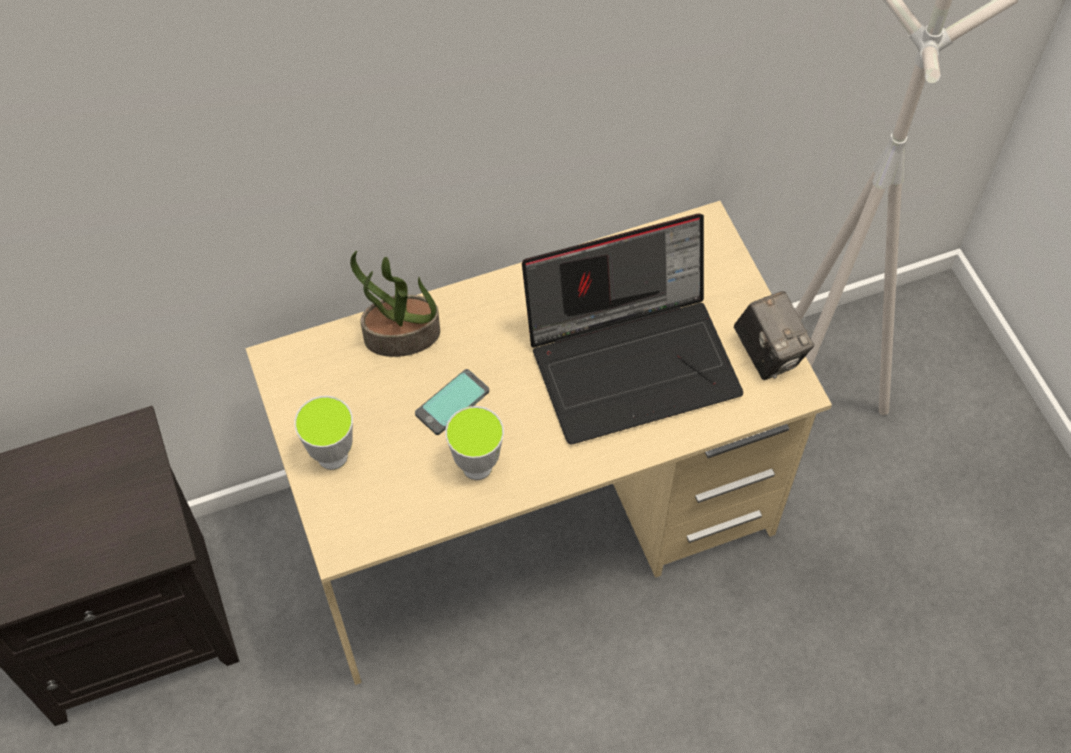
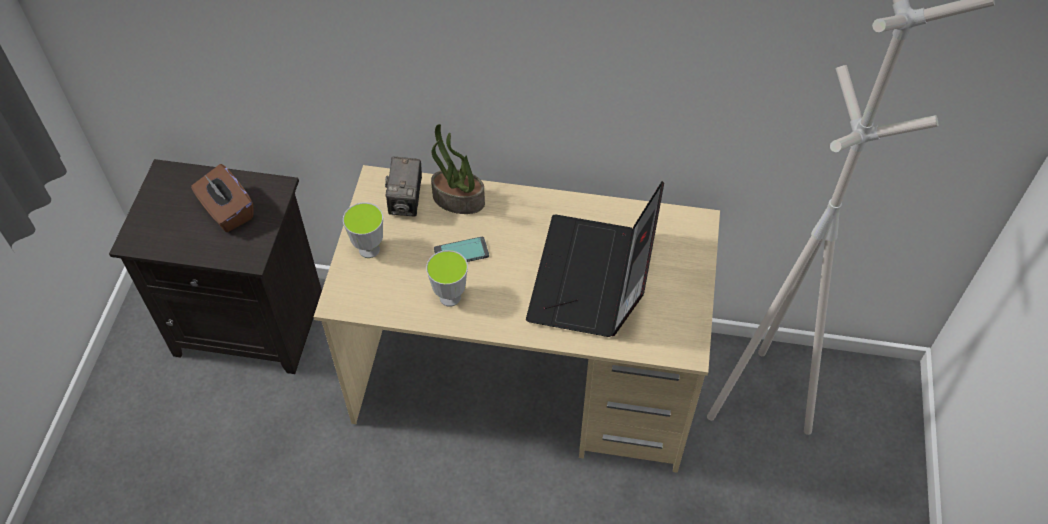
camera: 30 degrees right, 5 degrees down
(86, 498) = (227, 211): none -> brown tissue box
(633, 358) = (593, 280): laptop -> laptop turned 90 degrees clockwise
(768, 353) = (686, 319): camera -> camera (406, 202)

